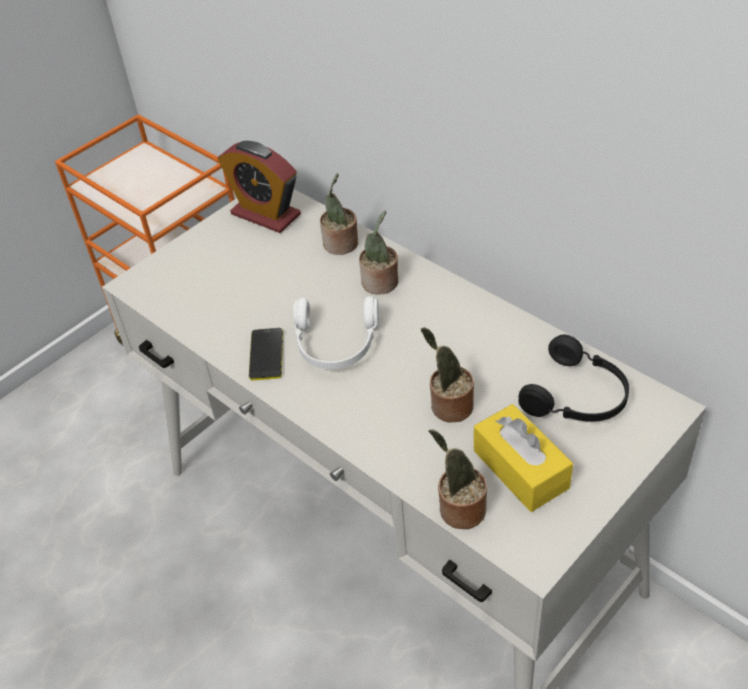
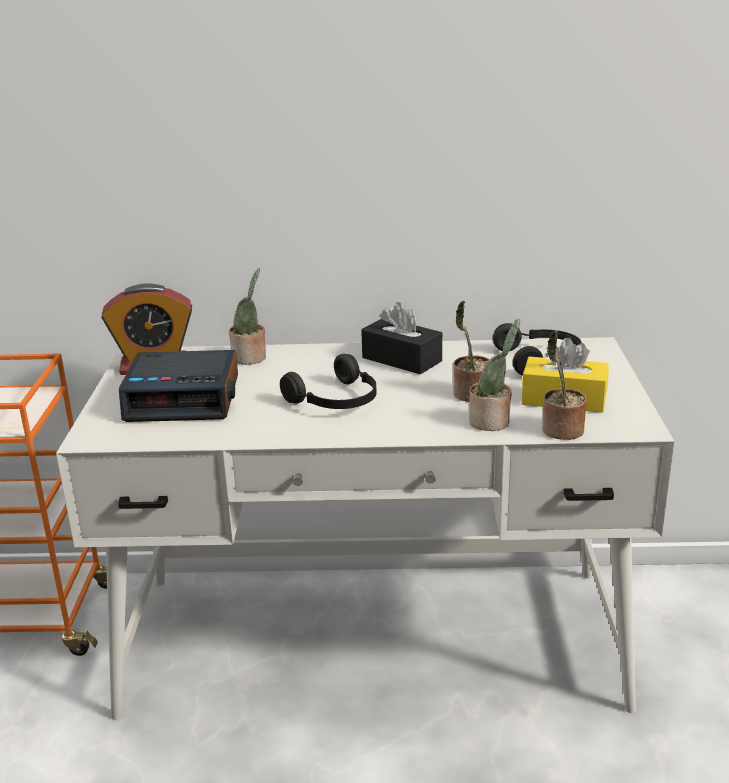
camera: 45 degrees left, 20 degrees down
(239, 271) = (184, 398): none -> alarm clock
(266, 354) = (289, 426): phone -> none
(336, 344) = (337, 401): white headphones -> black headphones
(381, 284) = (318, 364): potted plant -> potted plant (492, 422)
(454, 319) = (401, 359): none -> black tissue box

